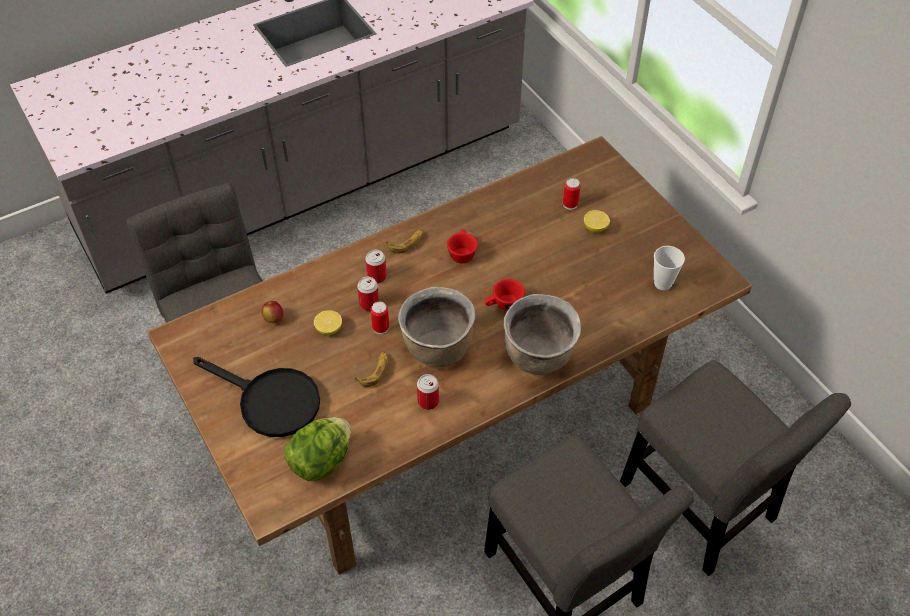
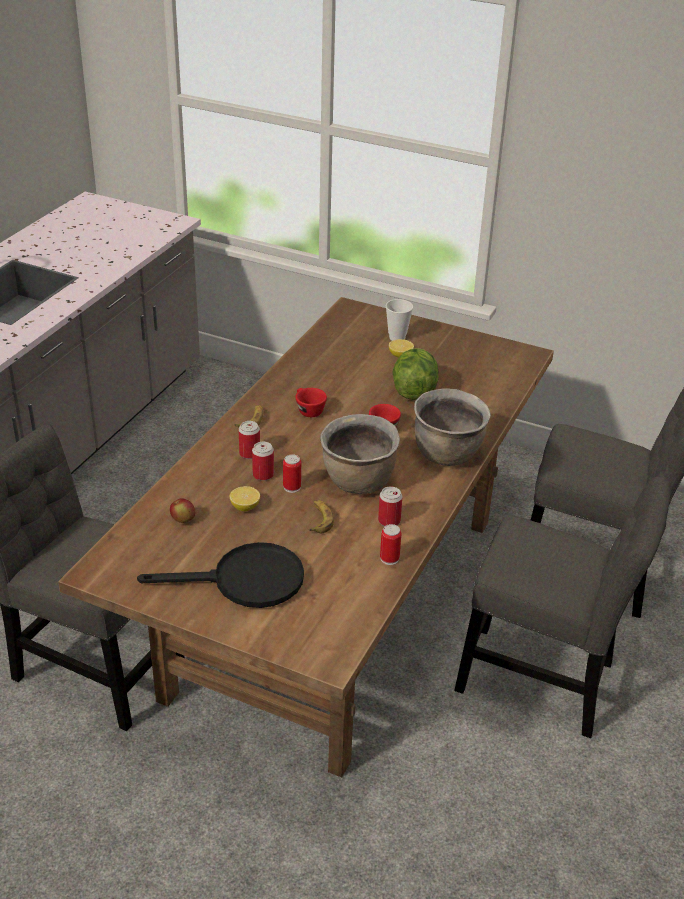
camera: 35 degrees left, 15 degrees down
(321, 461) = (340, 603): lettuce -> lettuce (414, 391)
(570, 204) = (364, 347): can -> can (389, 558)
(663, 283) = (489, 372): cup -> cup (397, 338)

